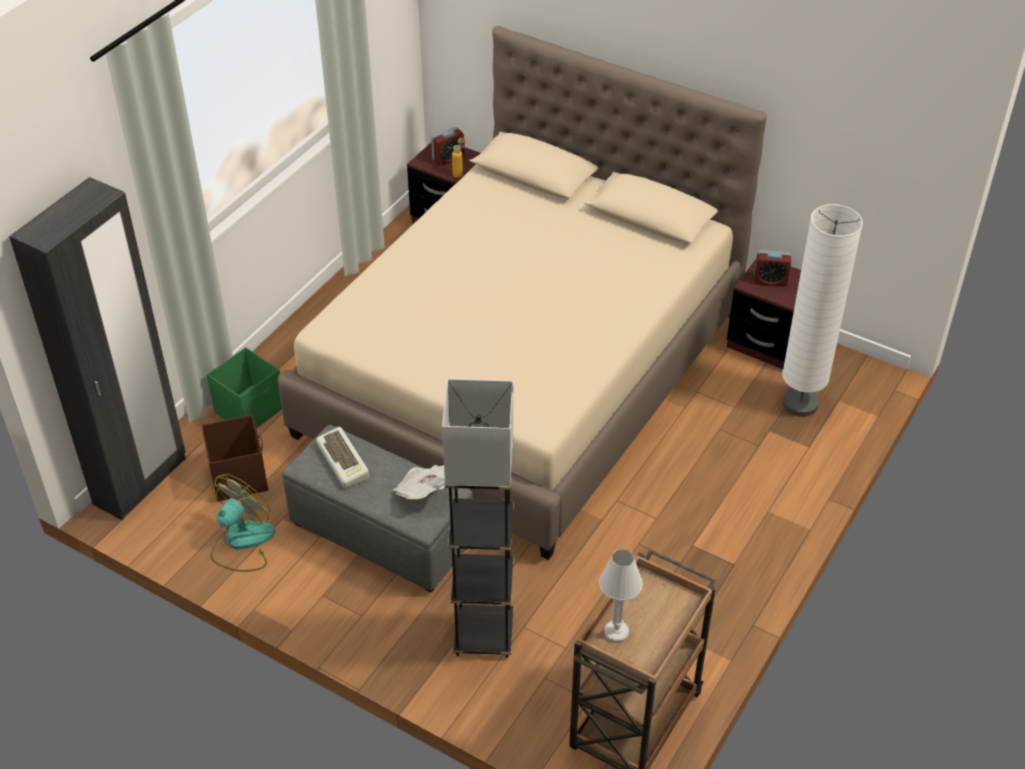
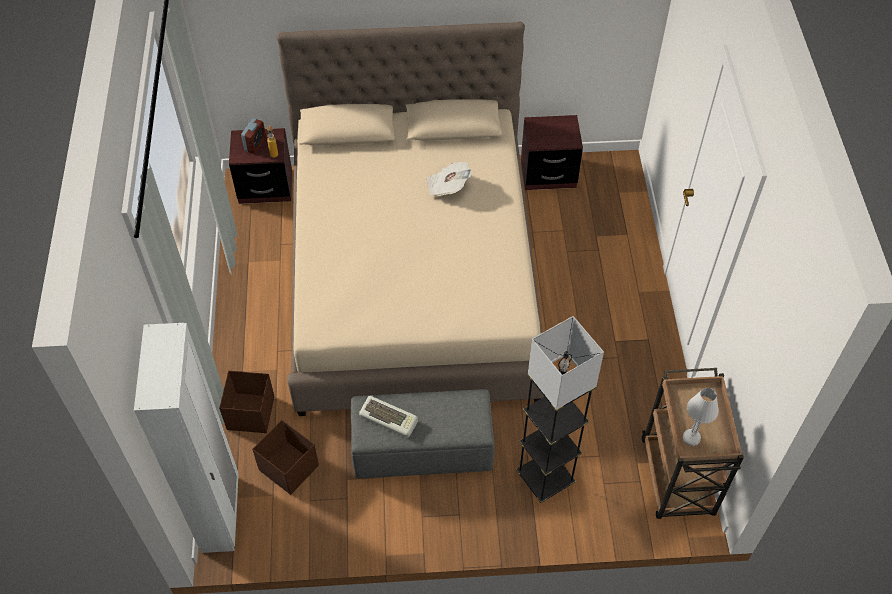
camera: 35 degrees left, 10 degrees up
(141, 482) = (221, 514): black wardrobe -> white wardrobe
(242, 542) = (335, 514): fan -> none
(251, 410) = (251, 412): green storage box -> brown storage box
(425, 491) = (461, 408): newspaper -> newspaper (447, 187)
(770, 280) = (546, 133): alarm clock -> none
(800, 404) = (599, 207): white floor lamp -> none

